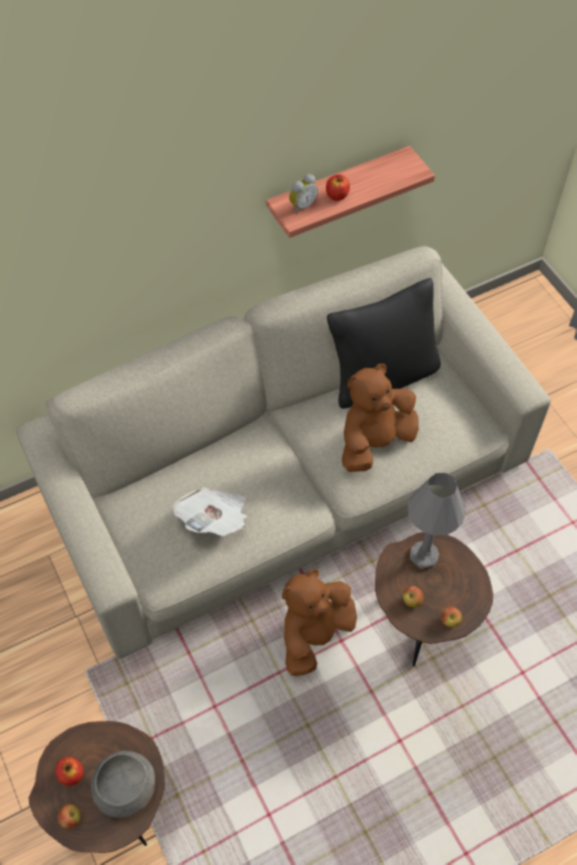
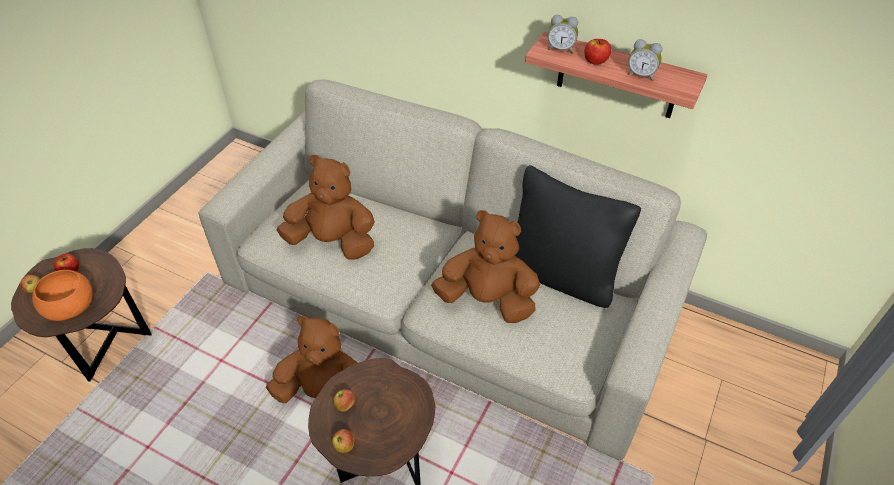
camera: 55 degrees right, 10 degrees down
(126, 788) = (71, 306): grey bowl -> orange bowl
(215, 519) = (333, 241): newspaper -> brown plush toy
(379, 182) = (641, 75): none -> alarm clock
(424, 556) = (397, 391): grey table lamp -> none

